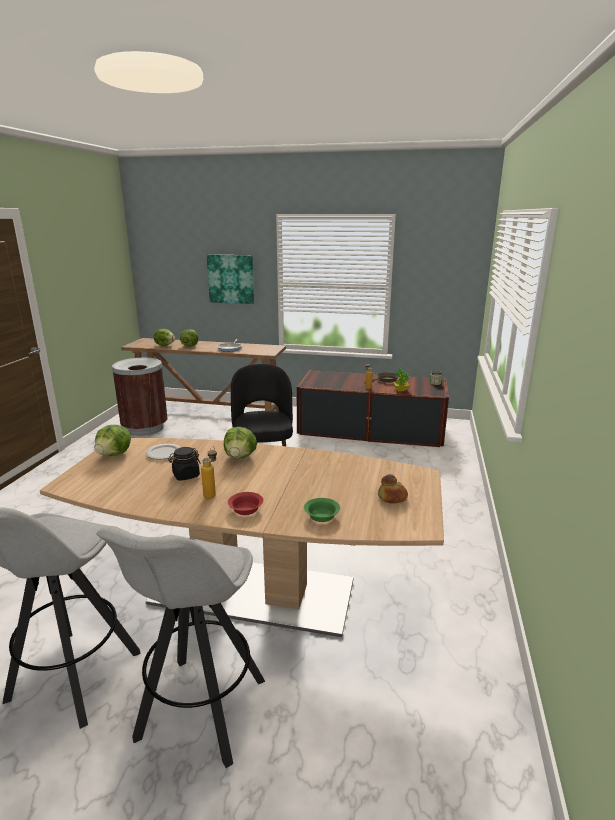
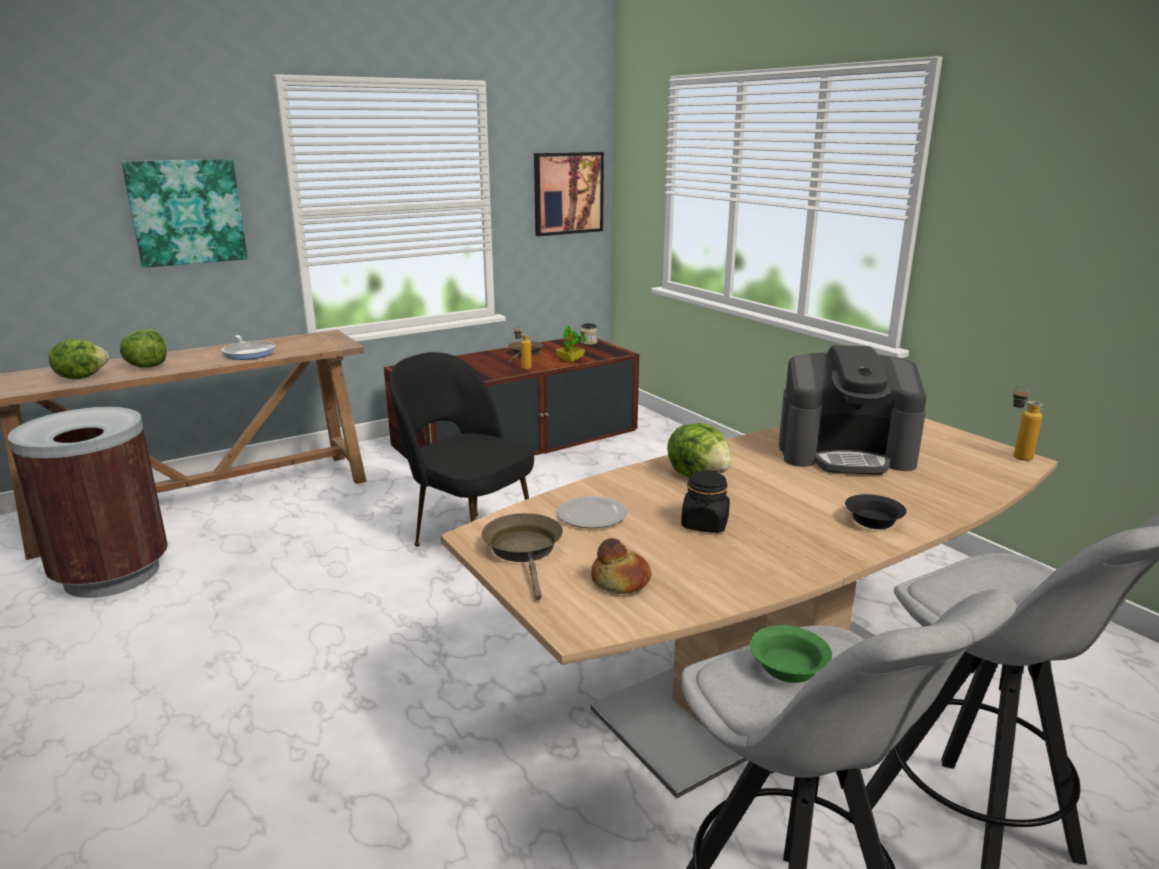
camera: 45 degrees left, 0 degrees up
(115, 454) = (524, 551): lettuce -> brown frying pan
(212, 493) = (793, 526): bottle -> bottle (1016, 455)
(245, 509) = (872, 522): red bowl -> black bowl
(322, 516) = (943, 490): green bowl -> green bowl (789, 666)
(332, 478) = (845, 453): none -> coffee machine
(392, 498) = (937, 447): bread -> bread (620, 582)
(449, 285) = (568, 193): none -> picture

